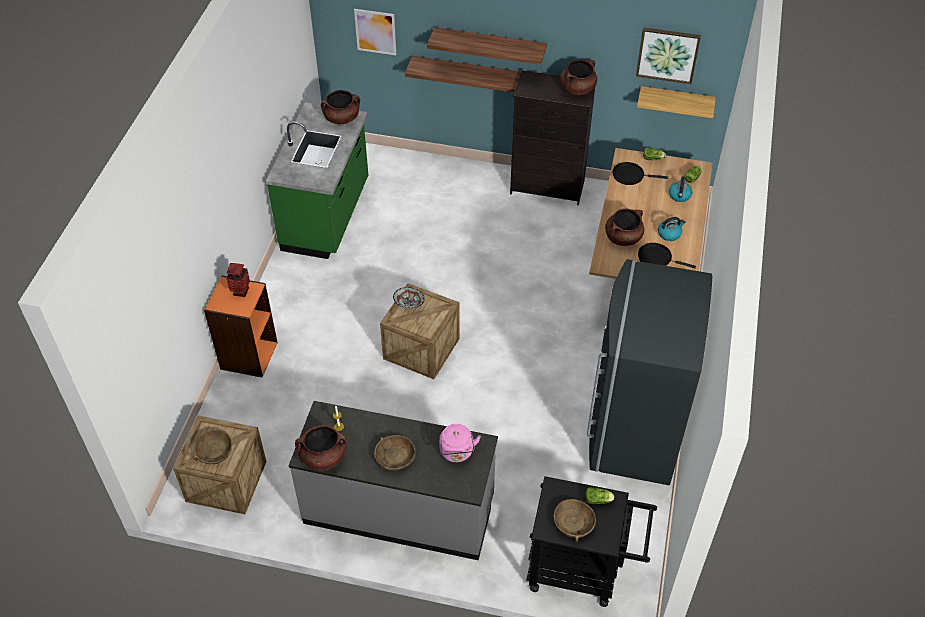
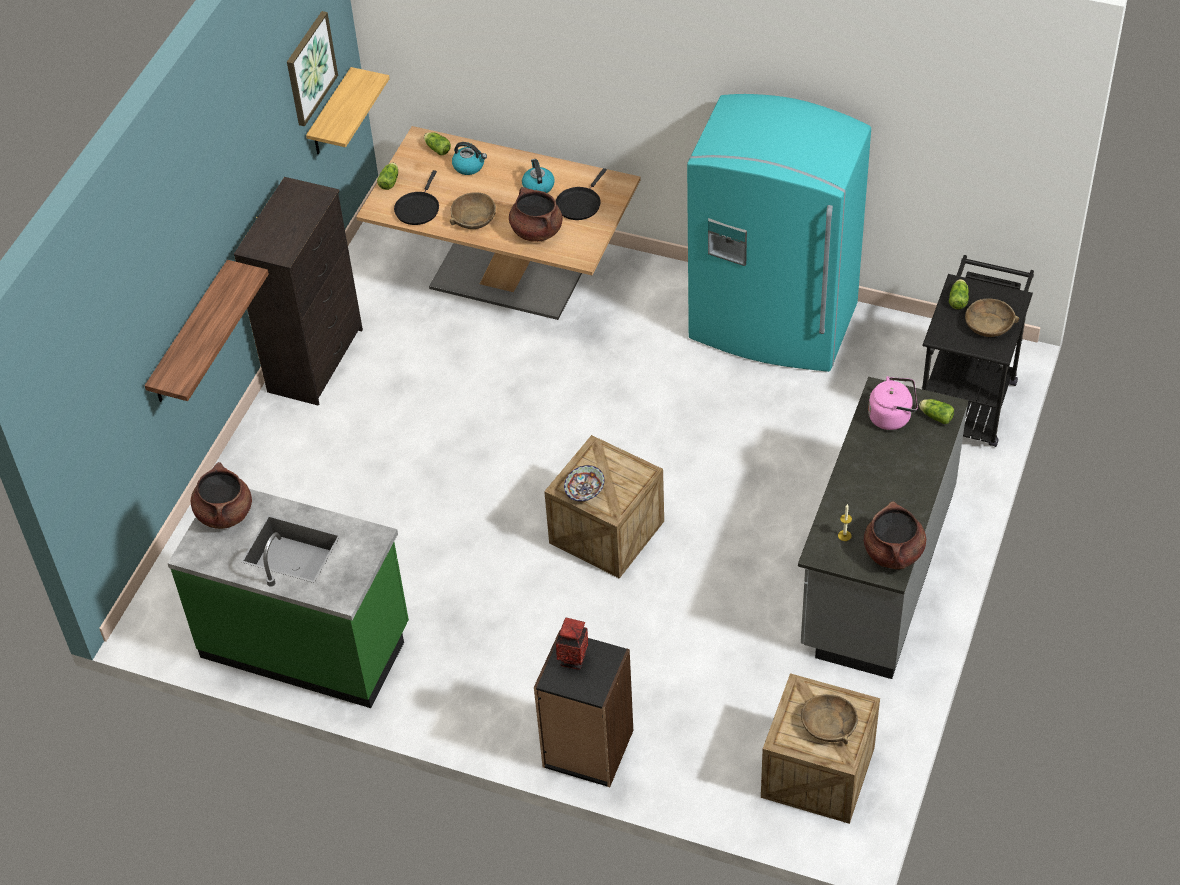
camera: 80 degrees left, 0 degrees up
(248, 355) = (587, 749): orange bookcase -> black bookcase
(375, 32) = (106, 404): picture -> none
(394, 457) = (896, 479): brown bowl -> brown bowl (473, 217)
(460, 481) = (935, 416): none -> lettuce
(489, 45) = (196, 265): shelf -> none
(577, 89) = (296, 197): brown cooking pot -> none
(633, 431) = (772, 324): grey fridge -> turquoise fridge

